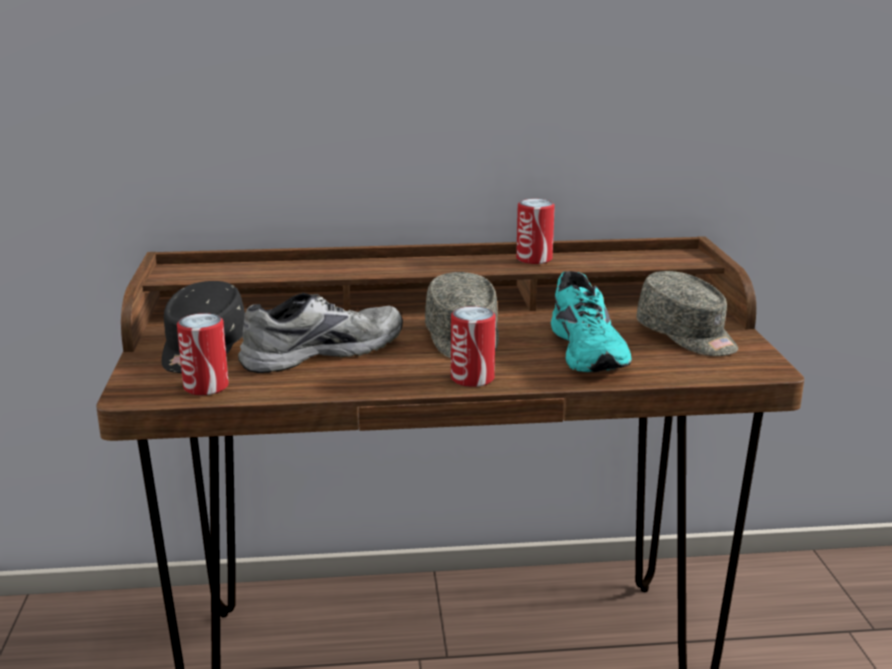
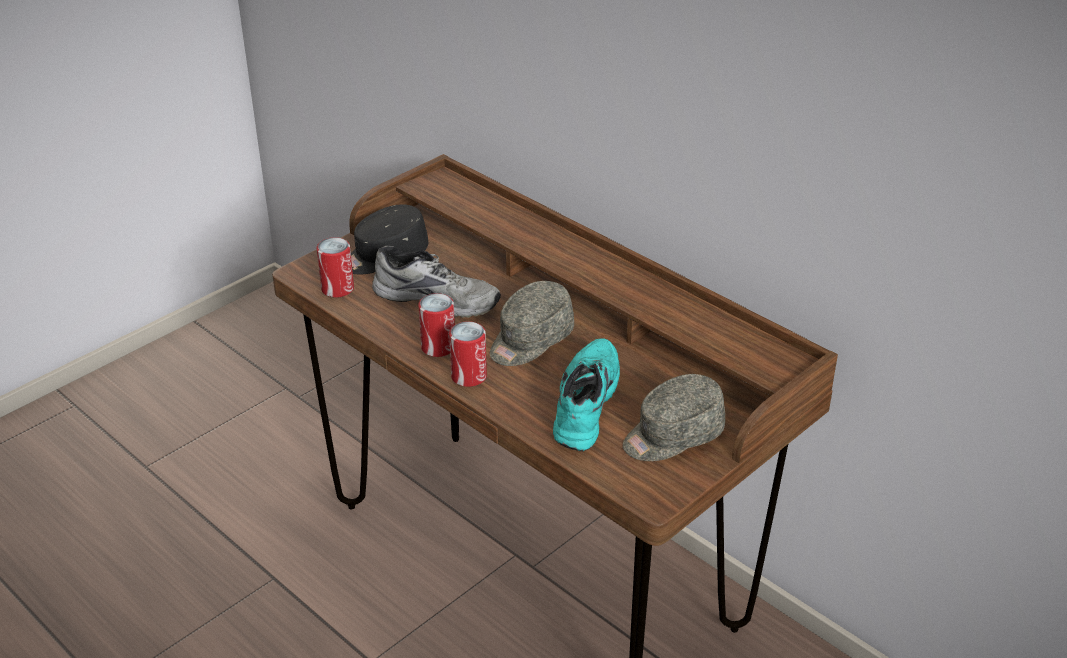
camera: 50 degrees right, 15 degrees up
(534, 259) = (663, 299): can -> can (438, 347)
(591, 350) = (582, 403): turquoise shoe -> turquoise shoe turned 150 degrees clockwise
(687, 336) = (672, 436): grey cap -> grey cap turned 45 degrees clockwise

